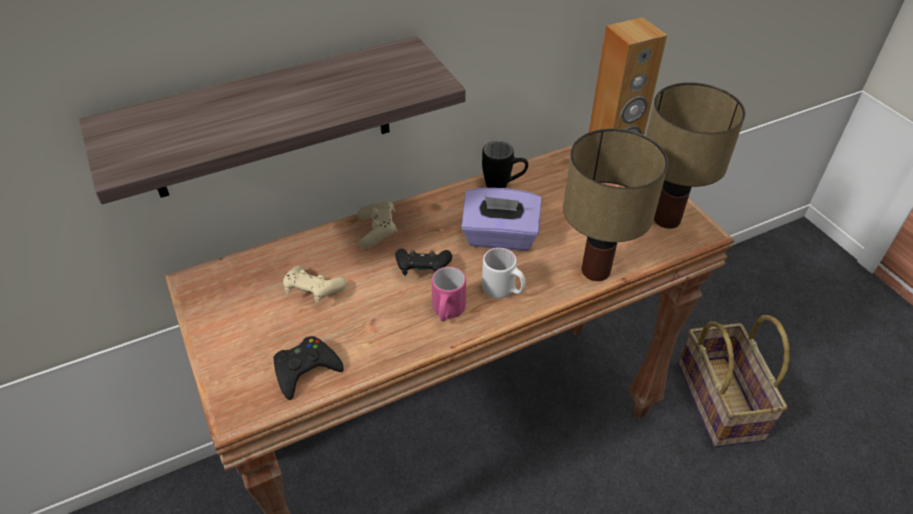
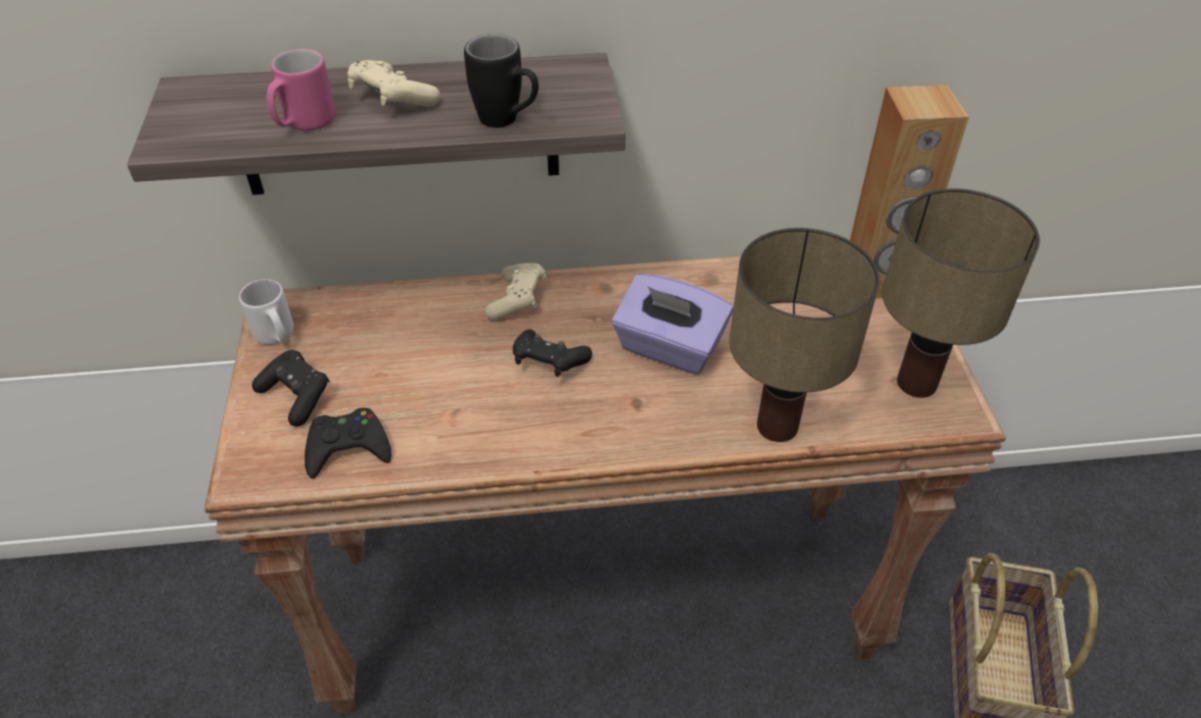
camera: 20 degrees right, 0 degrees up
(246, 343) = (297, 396): none -> black game controller
(313, 291) = (404, 355): beige game controller -> beige game controller (392, 100)
(447, 312) = (552, 426): pink mug -> pink mug (304, 124)
(503, 185) = (708, 282): black mug -> black mug (508, 122)
(503, 290) = (638, 418): white mug -> white mug (277, 337)

